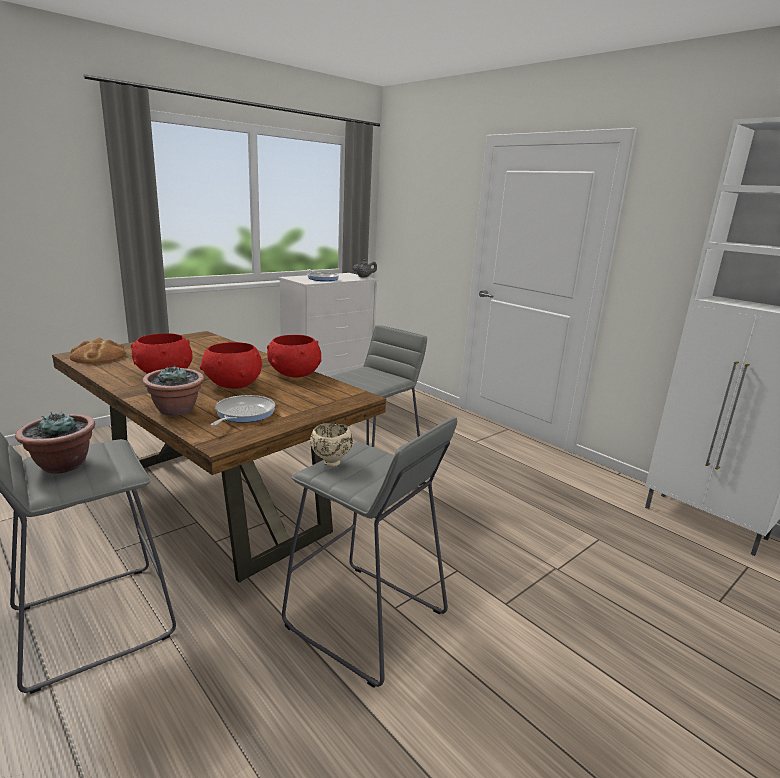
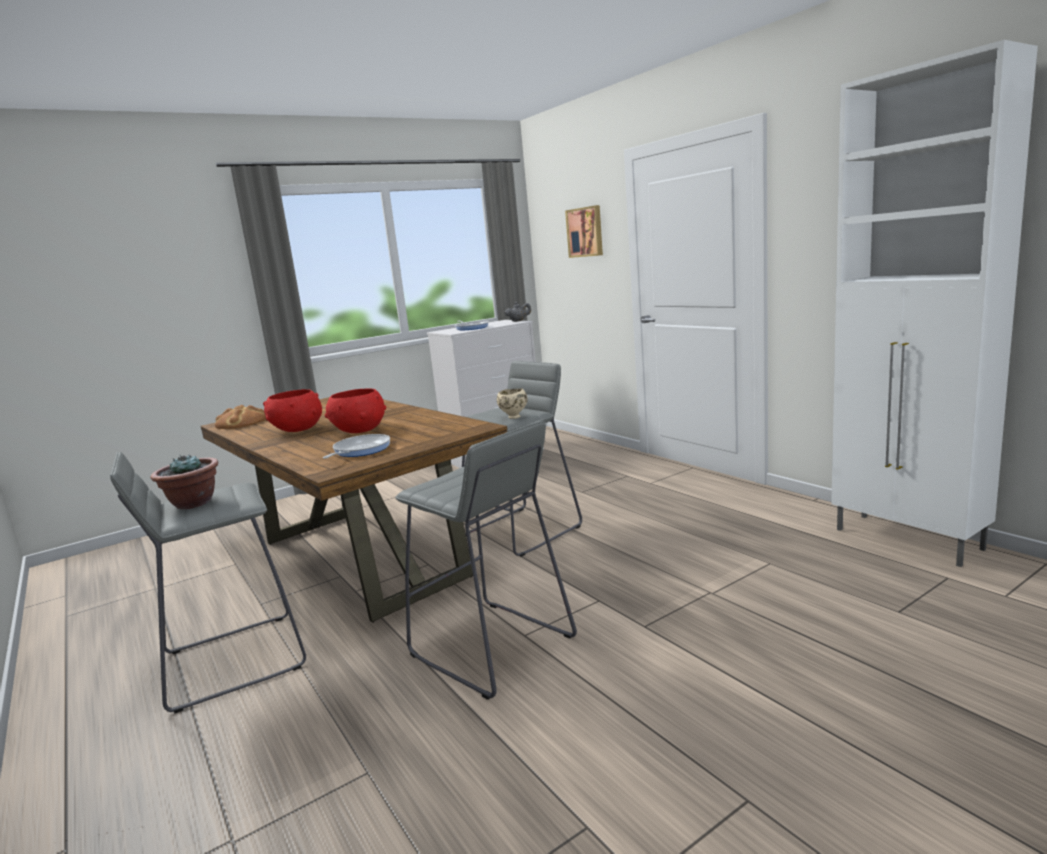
camera: 10 degrees right, 5 degrees down
(176, 410) = (299, 454): potted plant -> none
(294, 374) = (422, 417): red bowl -> none
(330, 463) = (433, 482): beige bowl -> beige bowl (513, 417)
(435, 204) = (585, 232): none -> picture

